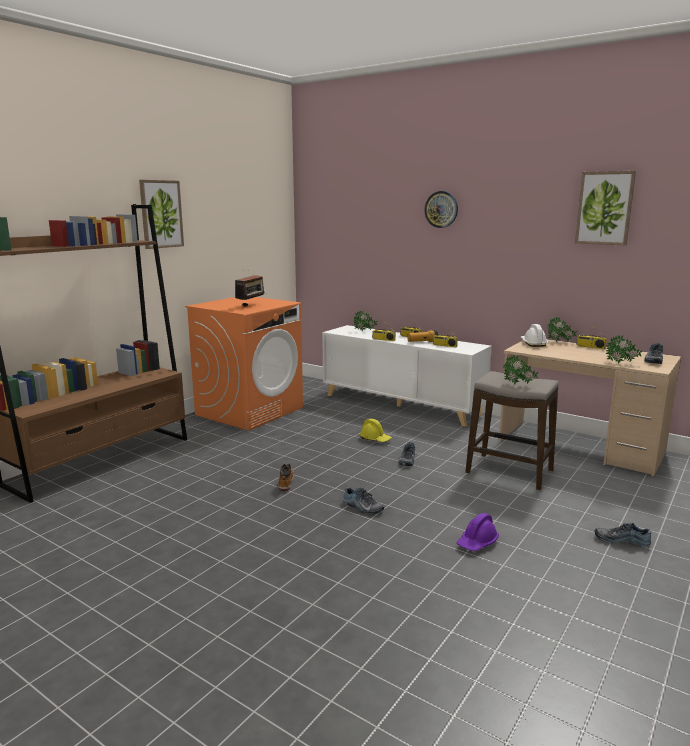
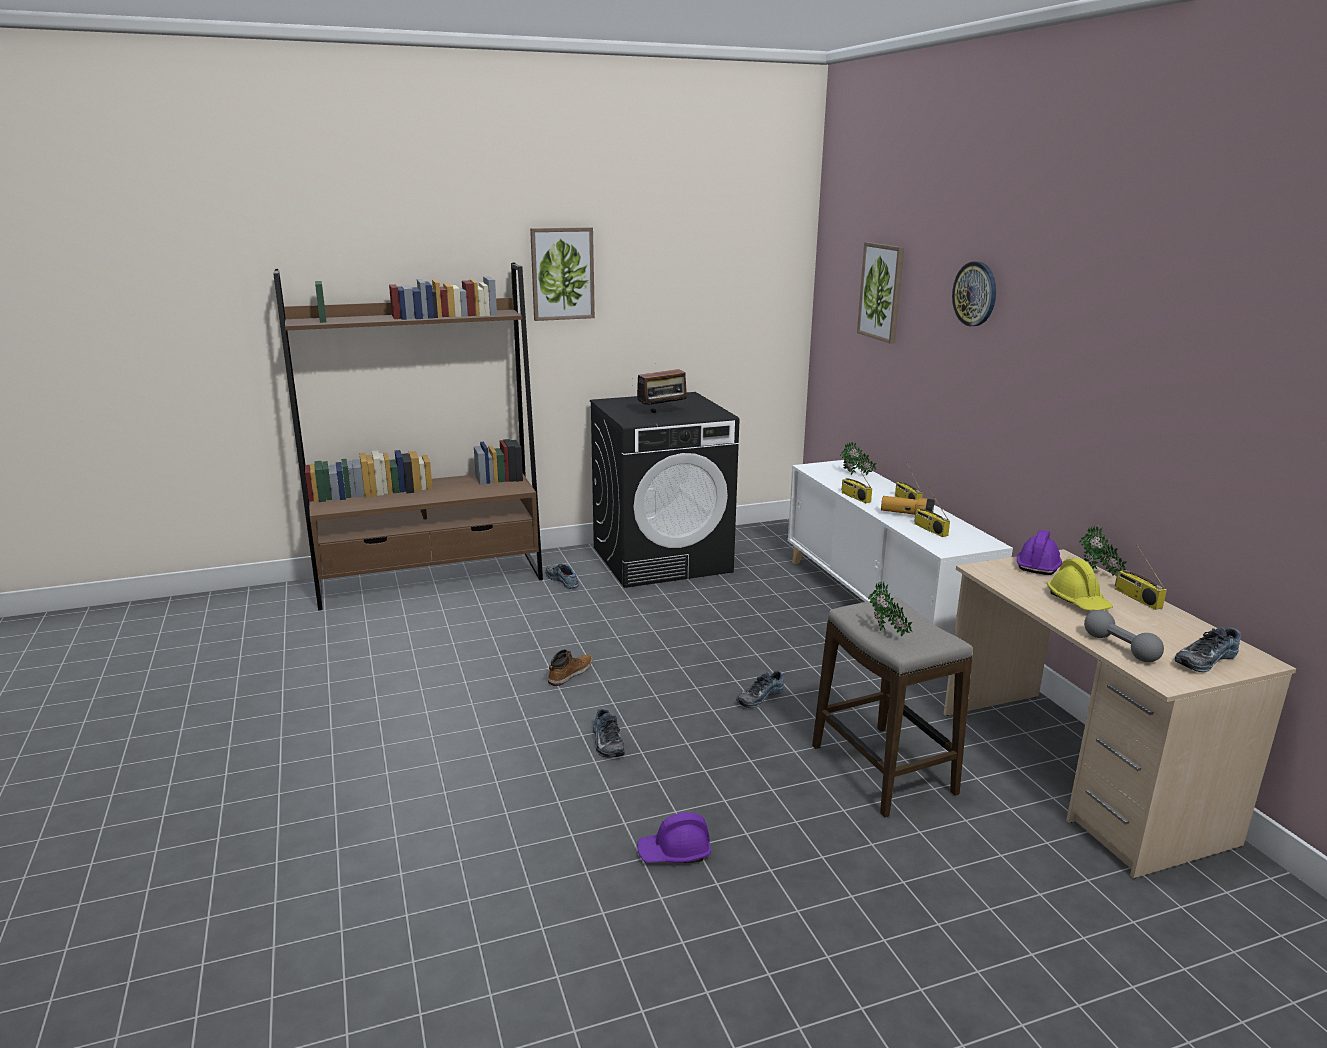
camera: 35 degrees right, 5 degrees up
(250, 411) = (662, 559): orange washing machine -> black washing machine
(375, 439) = (761, 650): yellow hard hat -> yellow hard hat (1078, 601)
(533, 343) = (1038, 564): white hard hat -> purple hard hat
(604, 208) = (1206, 334): picture -> picture (881, 292)
(621, 540) = (891, 950): shoe -> shoe (563, 580)
(622, 363) = (1120, 648): potted plant -> grey dumbbell

